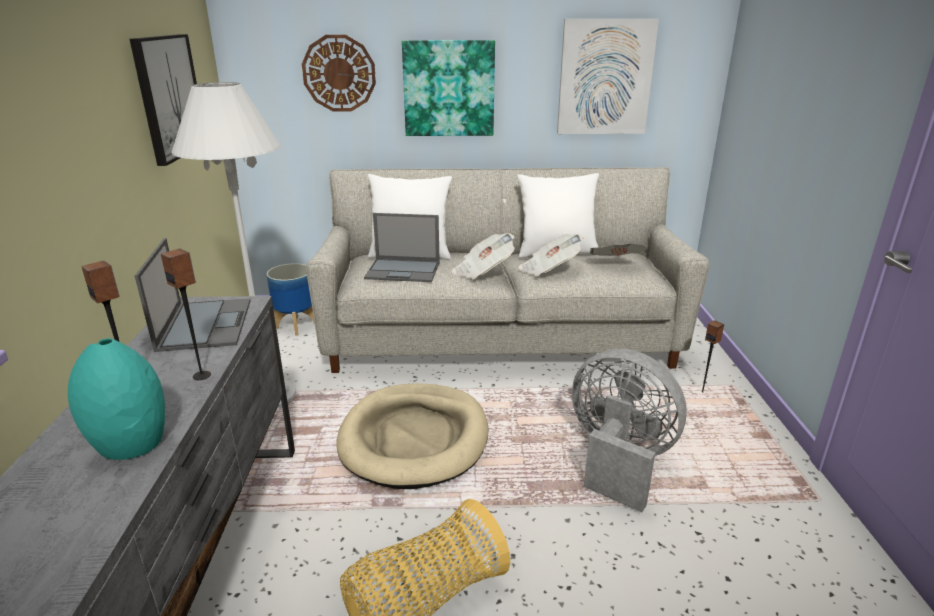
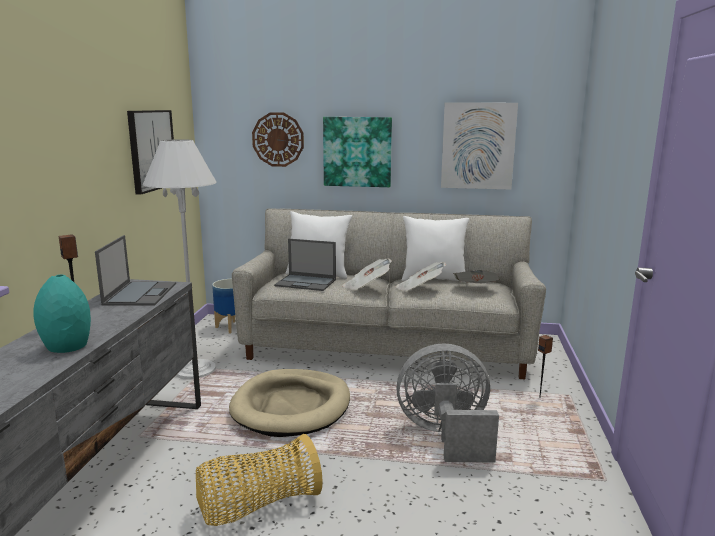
camera: 10 degrees right, 10 degrees down
(202, 375) = (125, 318): speaker -> none
(618, 460) = (446, 436): grey fan -> grey fan turned 45 degrees counterclockwise

